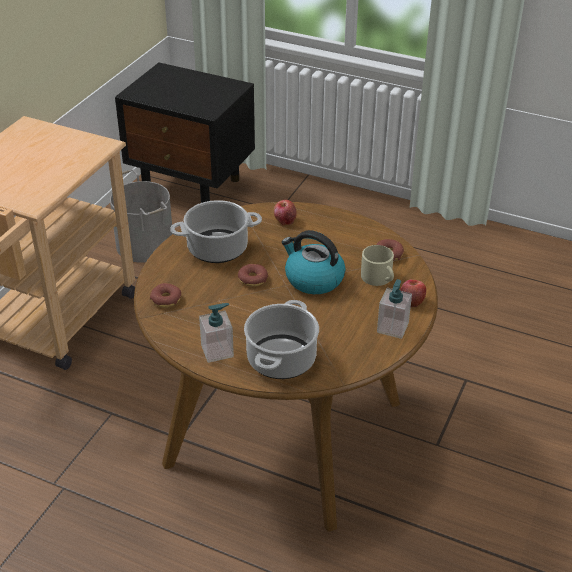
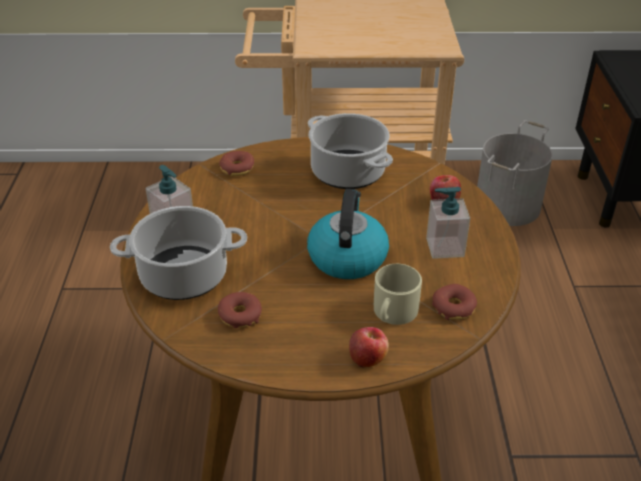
camera: 65 degrees right, 0 degrees up
(252, 279) = (312, 212): donut -> donut (240, 315)
(392, 328) = (298, 354): soap dispenser -> soap dispenser (444, 247)

